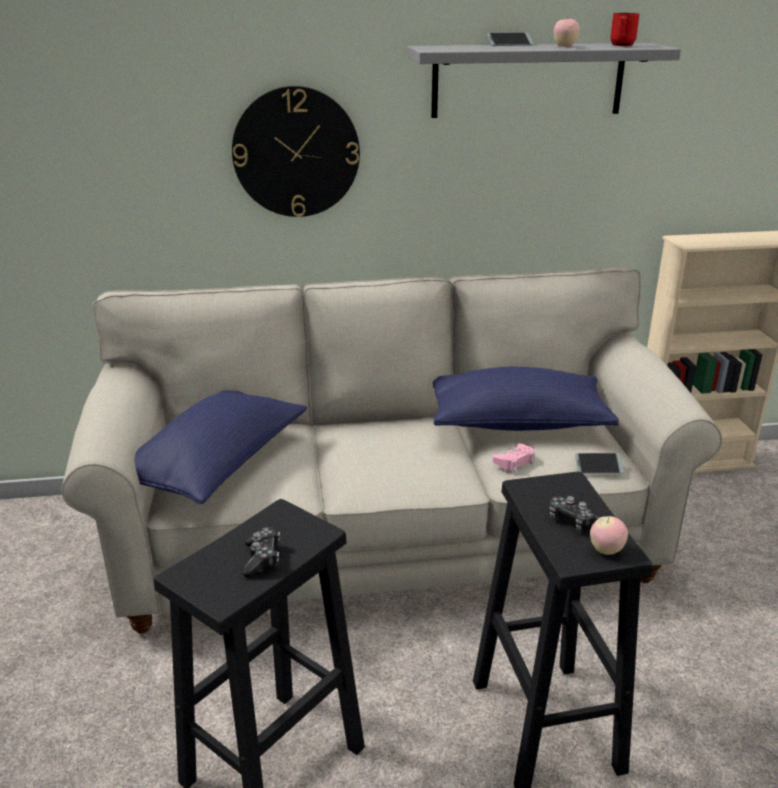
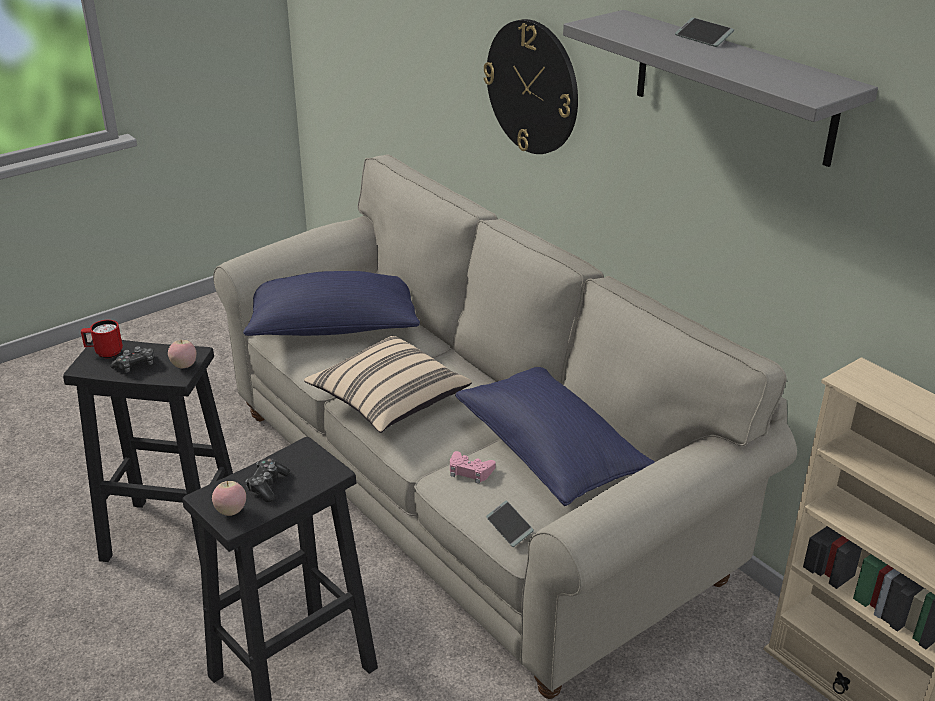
camera: 60 degrees right, 5 degrees up
(370, 474) = (388, 402): none -> beige pillow
(565, 47) = (722, 60): apple -> apple (184, 366)
(621, 45) = (794, 79): red mug -> red mug (104, 353)

